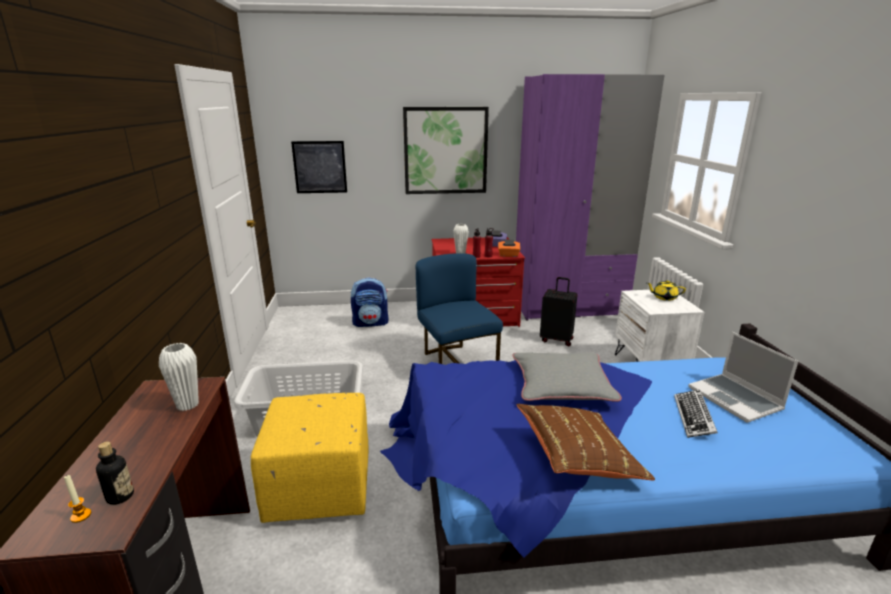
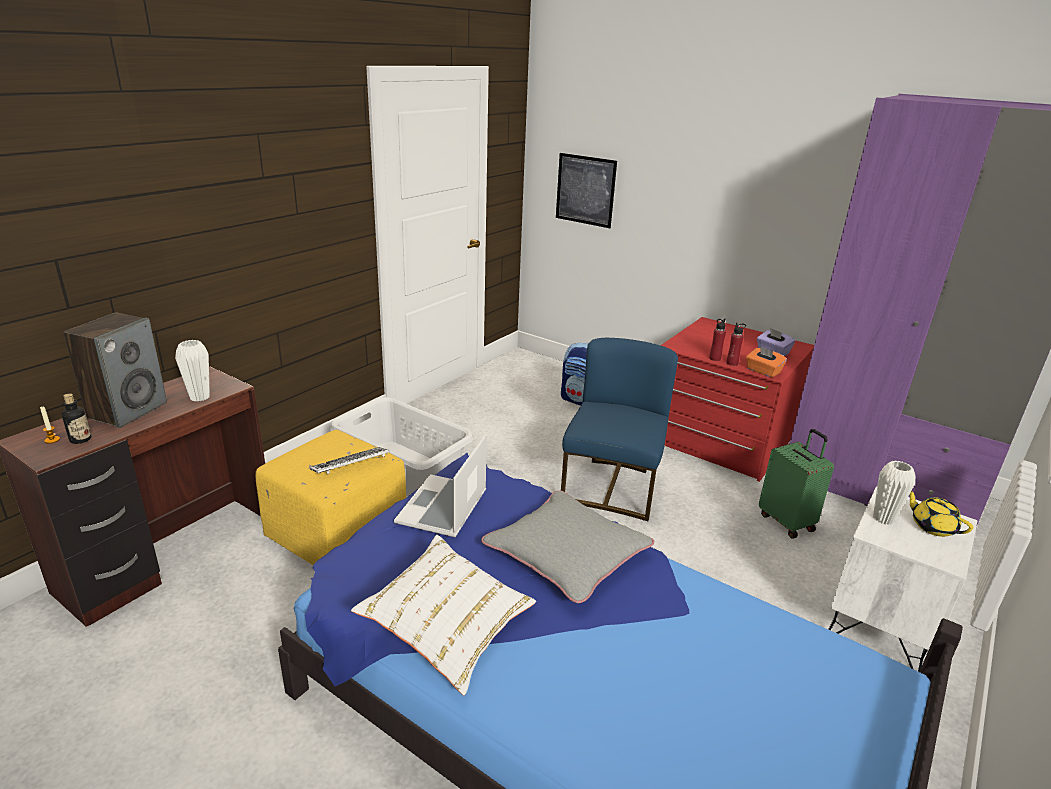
camera: 40 degrees right, 5 degrees up
(126, 449) = (128, 410): none -> speaker
(445, 151) = (747, 195): picture -> none
(460, 254) = (700, 348): white vase -> white vase (883, 519)
(556, 339) = (787, 522): black suitcase -> green suitcase
(577, 458) = (448, 628): brown pillow -> white pillow
(693, 417) = (660, 683): keyboard -> keyboard (350, 465)
(736, 399) = (769, 706): laptop -> laptop (443, 508)

